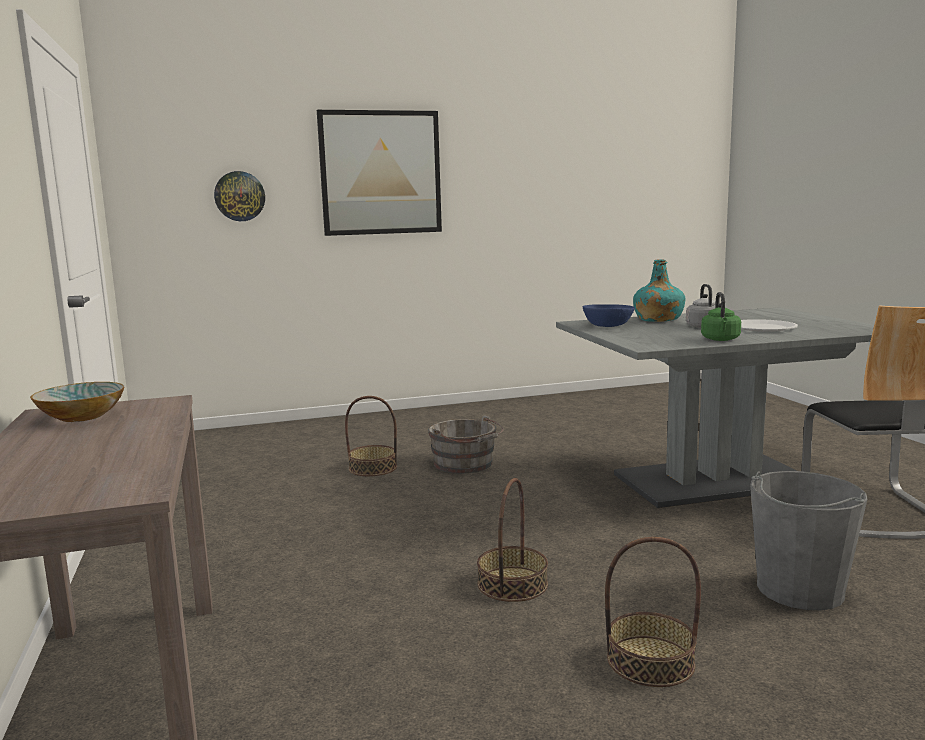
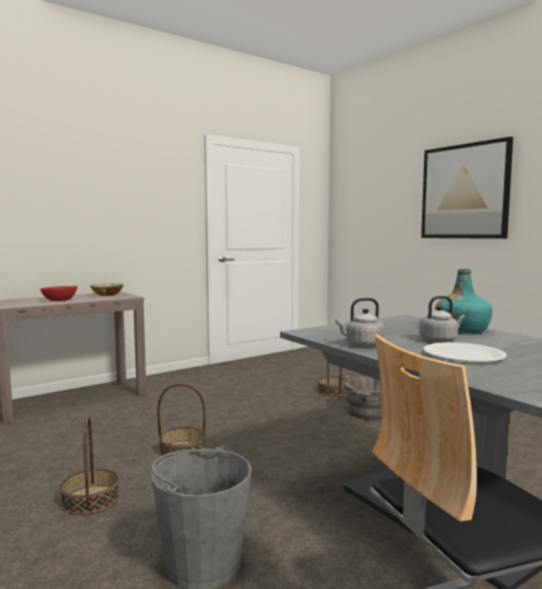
camera: 70 degrees right, 5 degrees down
(103, 449) = (59, 300): none -> red bowl
(239, 196) = (381, 211): wall clock -> none
(608, 325) = (401, 323): blue bowl -> none
(720, 339) = (362, 345): green kettle -> grey kettle

